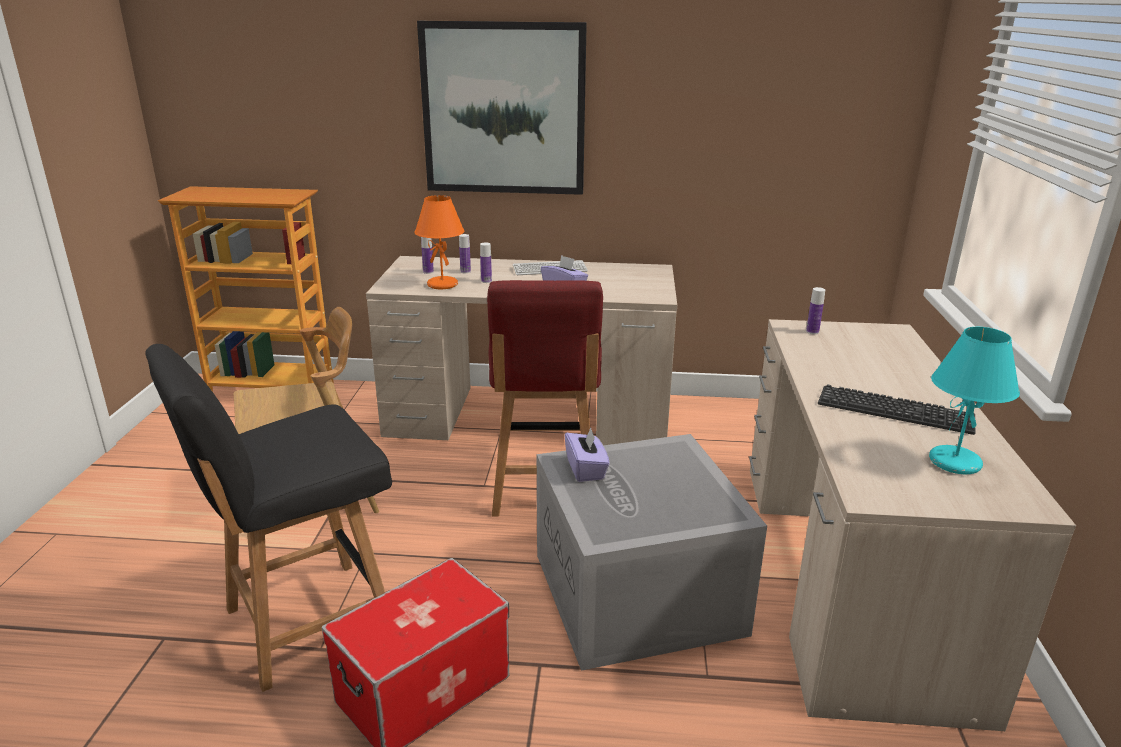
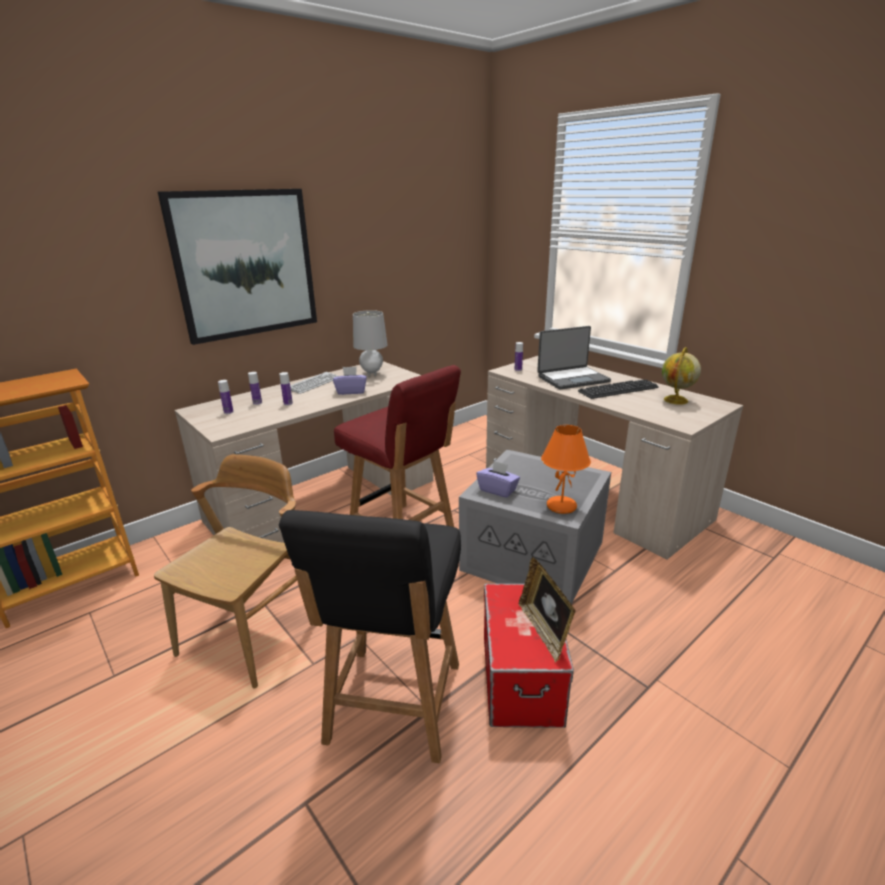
camera: 45 degrees left, 0 degrees up
(417, 633) = (544, 630): none -> picture frame
(443, 284) = (261, 416): orange table lamp -> orange table lamp (561, 506)
(626, 278) = (372, 374): none -> grey table lamp
(862, 370) = (572, 378): none -> laptop
(954, 463) = (675, 400): turquoise table lamp -> globe

